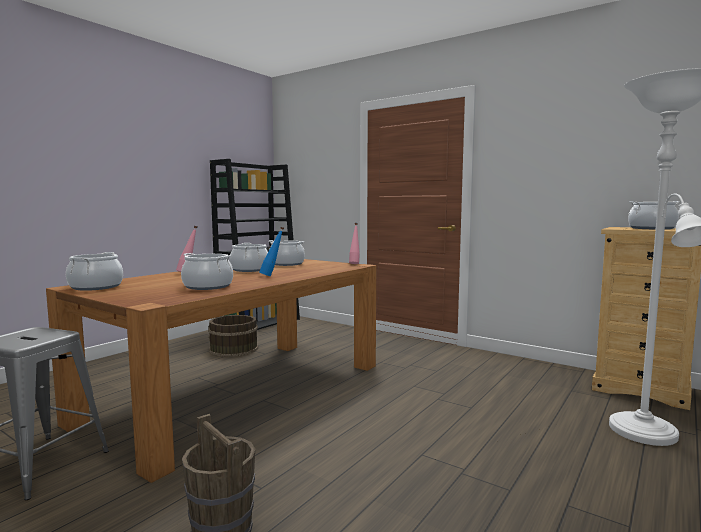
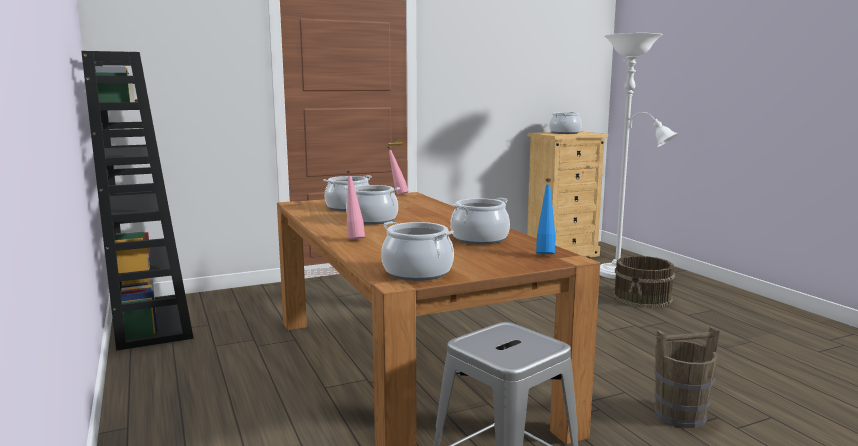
camera: 60 degrees left, 5 degrees up
(233, 349) = (244, 353): brown bucket -> brown bucket (643, 298)
(272, 276) = (437, 219): blue bottle -> blue bottle (545, 253)

